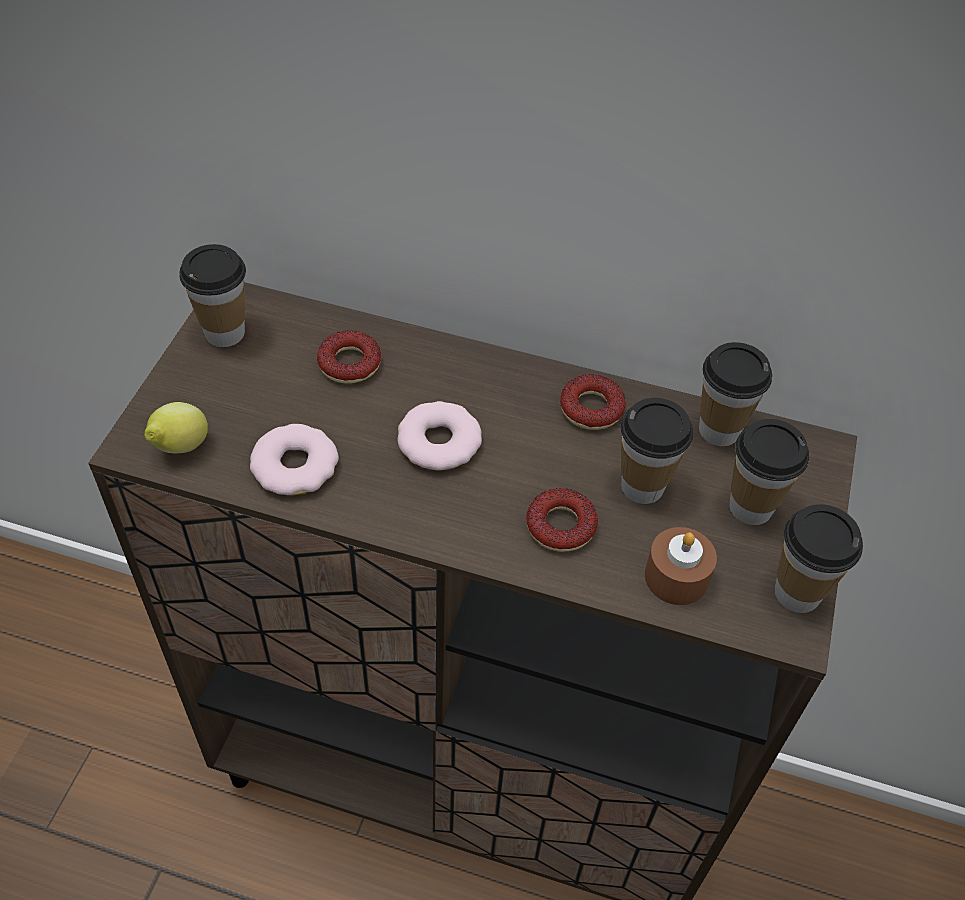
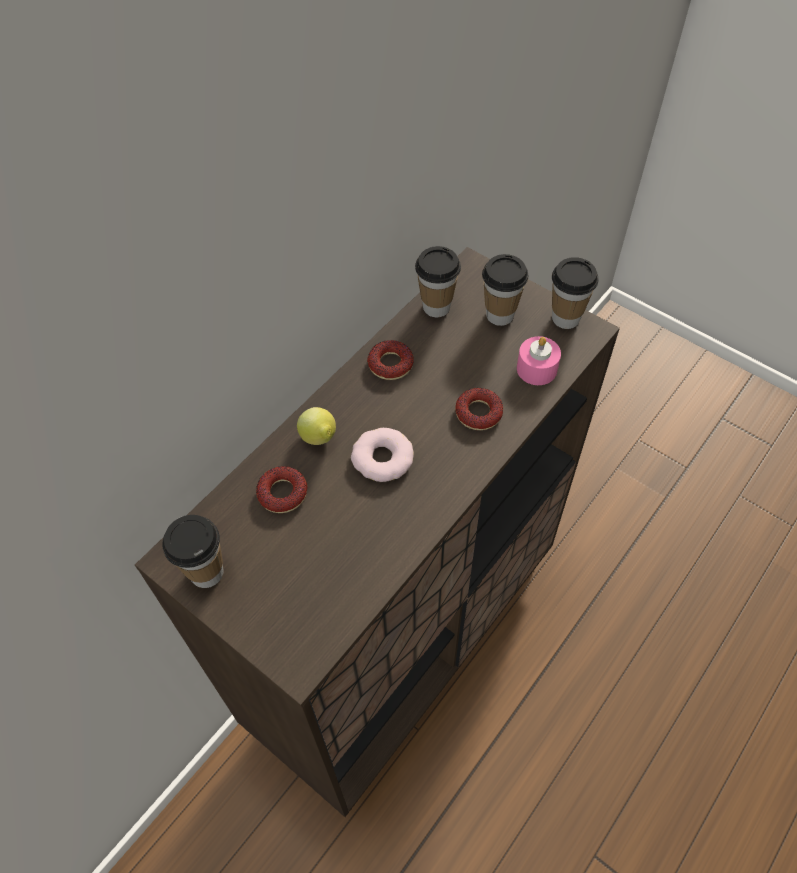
camera: 65 degrees left, 5 degrees up
(180, 448) = (315, 631): lemon -> lemon (319, 439)
(295, 466) = (366, 554): donut -> none
(642, 486) = (464, 360): cup -> none
(676, 577) = (536, 369): brown candle -> pink candle

